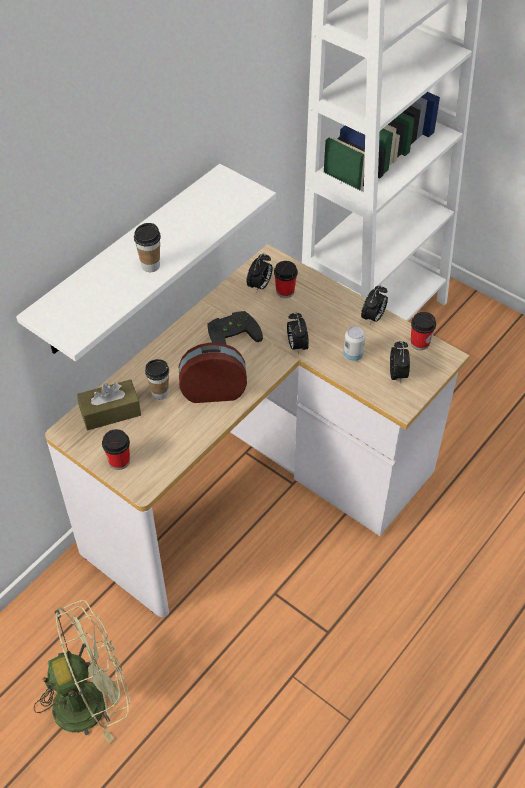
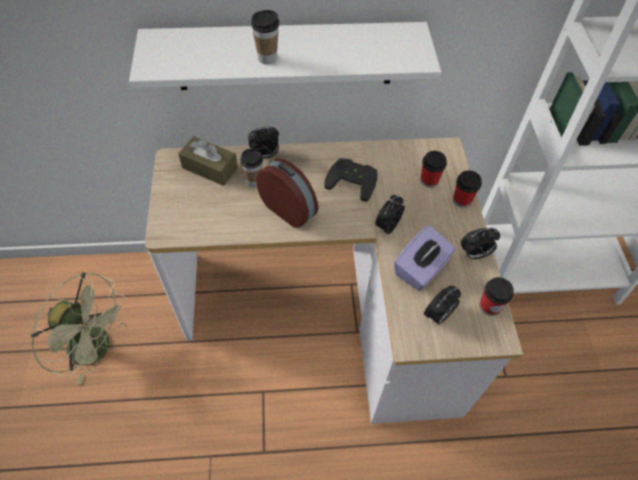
camera: 45 degrees right, 5 degrees up
(119, 461) = (173, 204): cup -> cup (462, 200)
(259, 286) = (415, 162): alarm clock -> alarm clock (265, 155)
(353, 355) = (421, 269): can -> purple tissue box

